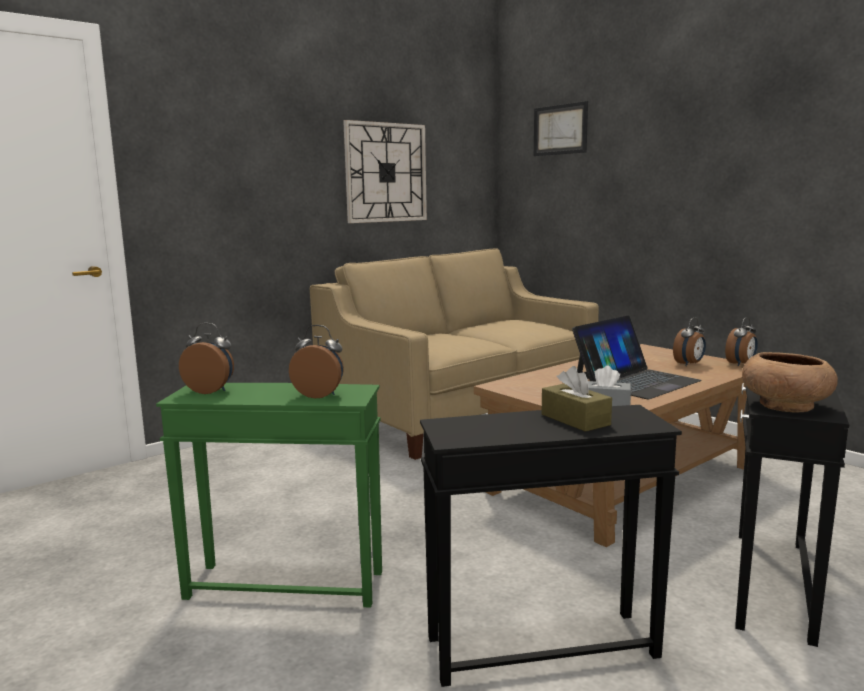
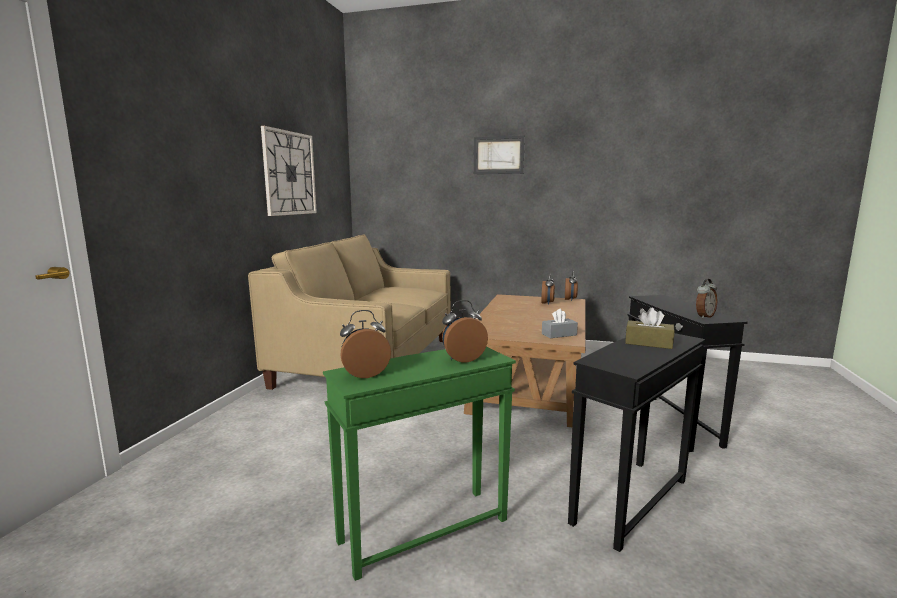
camera: 35 degrees left, 0 degrees up
(560, 129) = (407, 147): picture -> picture (498, 155)
(635, 381) = (543, 317): laptop -> none
(785, 405) = (704, 316): brown bowl -> alarm clock

